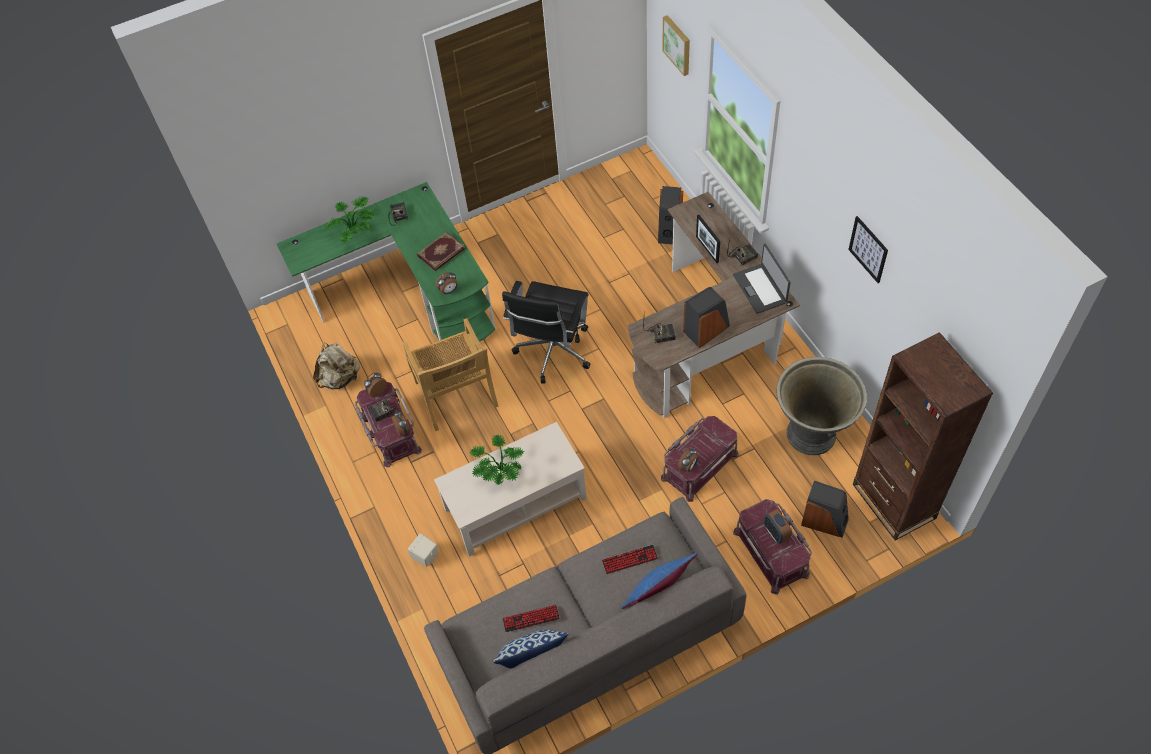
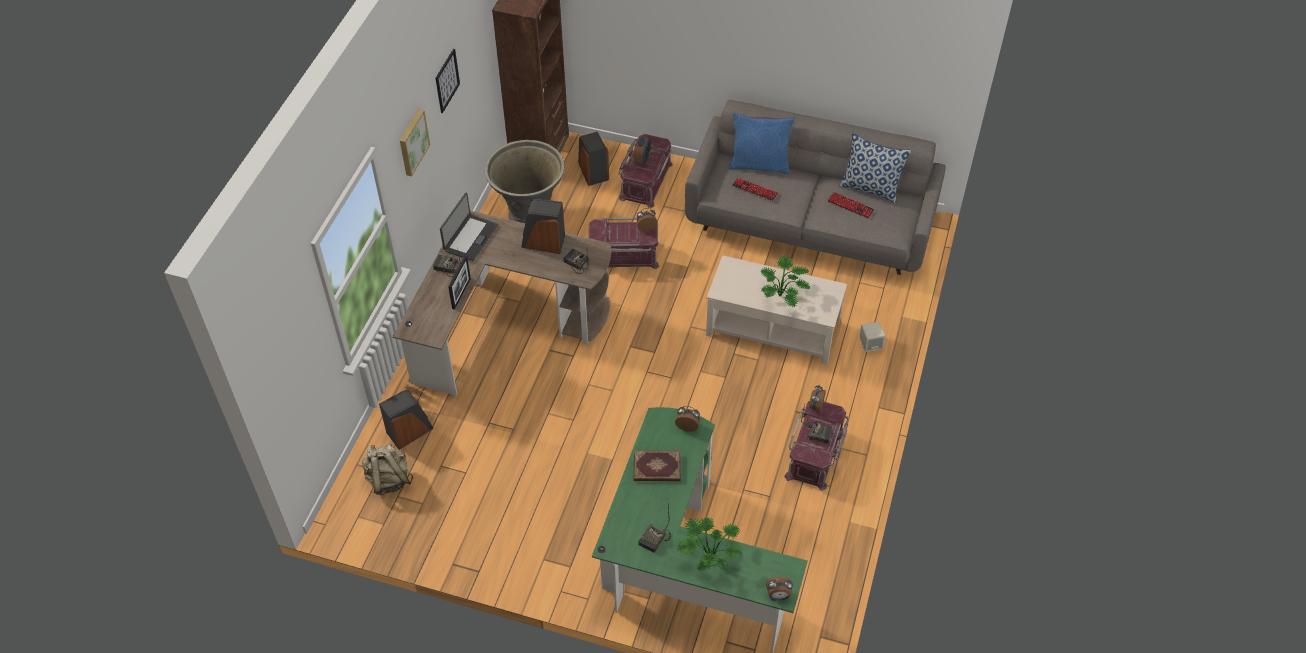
camera: 140 degrees left, 5 degrees down
(340, 378) = (816, 536): beige backpack -> beige backpack (388, 479)
(377, 391) = (808, 455): alarm clock -> alarm clock (778, 595)
(456, 396) = (735, 439): beige chair -> none
(552, 354) = (626, 409): black office chair -> none
(678, 44) = (297, 343): picture -> picture (412, 142)

